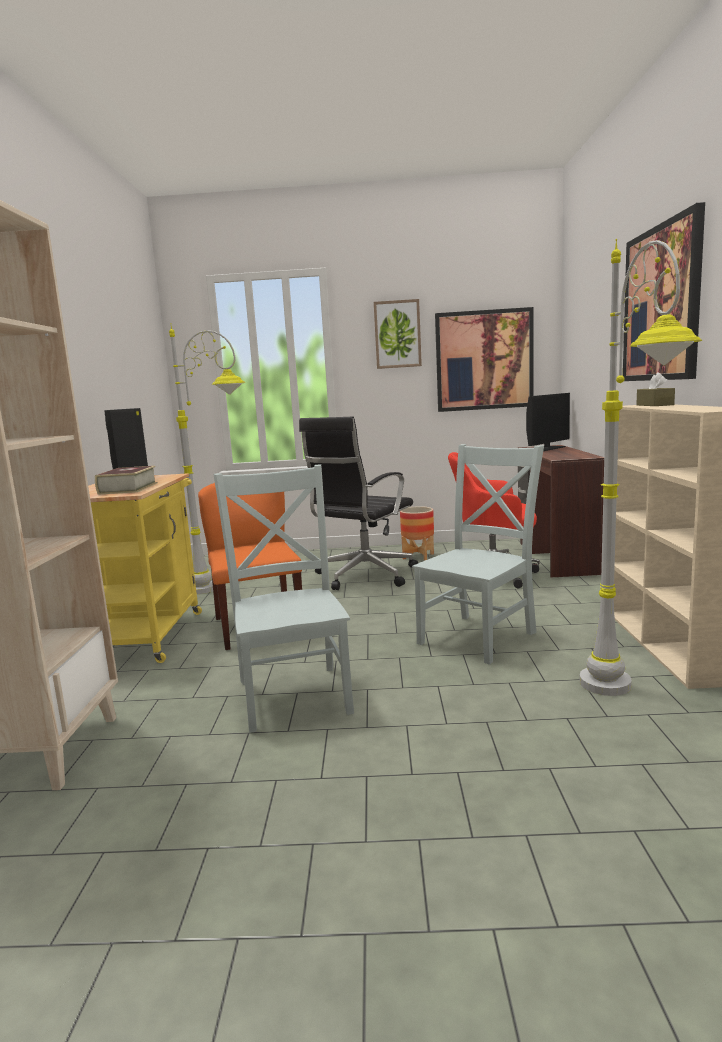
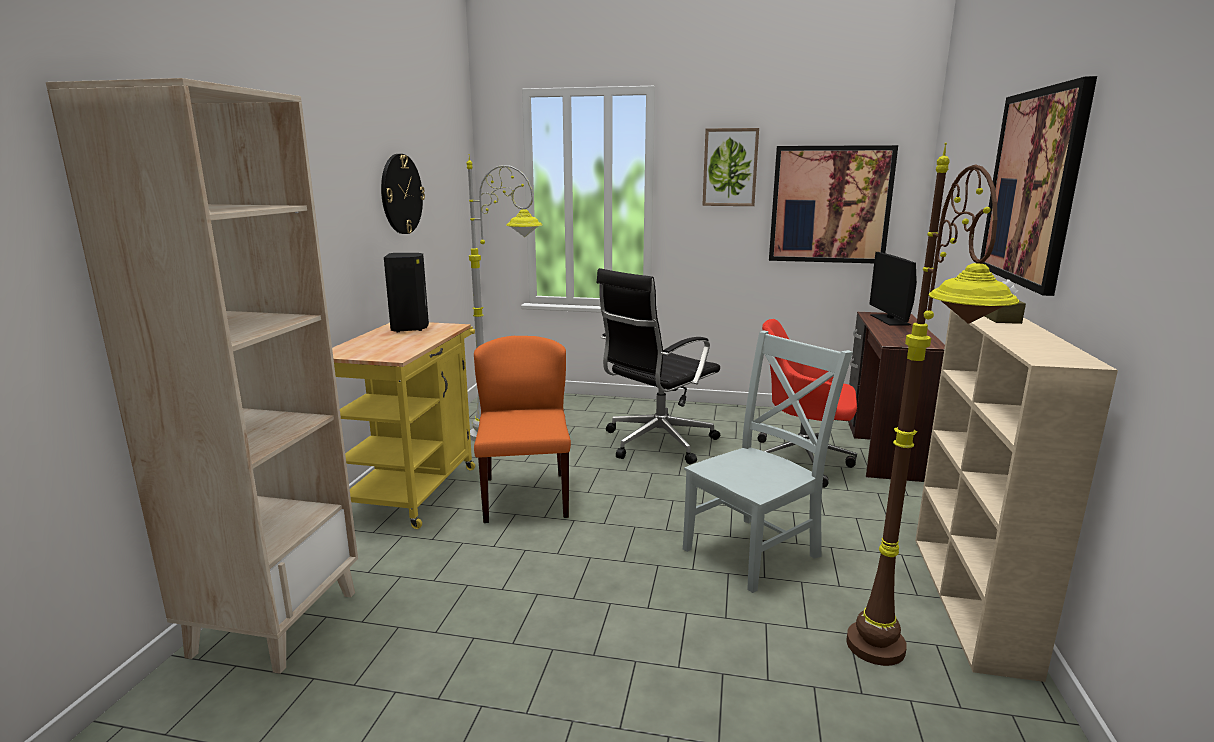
camera: 10 degrees right, 5 degrees up
(109, 361) = (401, 194): none -> wall clock
(128, 488) = (397, 346): book -> none
(294, 693) = (534, 594): grey chair -> none
(418, 556) = (724, 423): planter -> none
(547, 448) = (889, 320): monitor -> monitor turned 120 degrees clockwise
(626, 704) = (889, 681): grey floor lamp -> brown floor lamp

